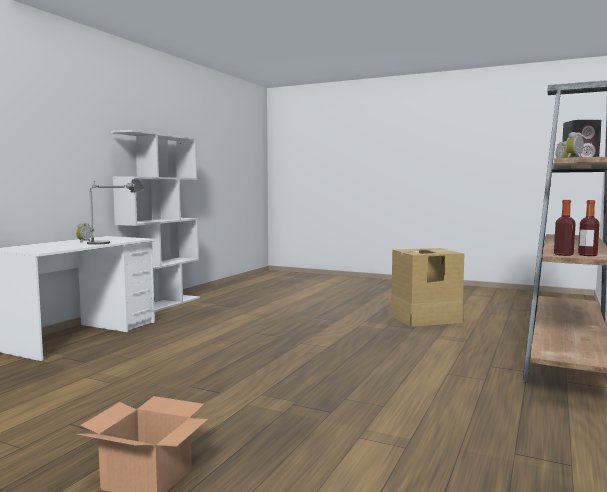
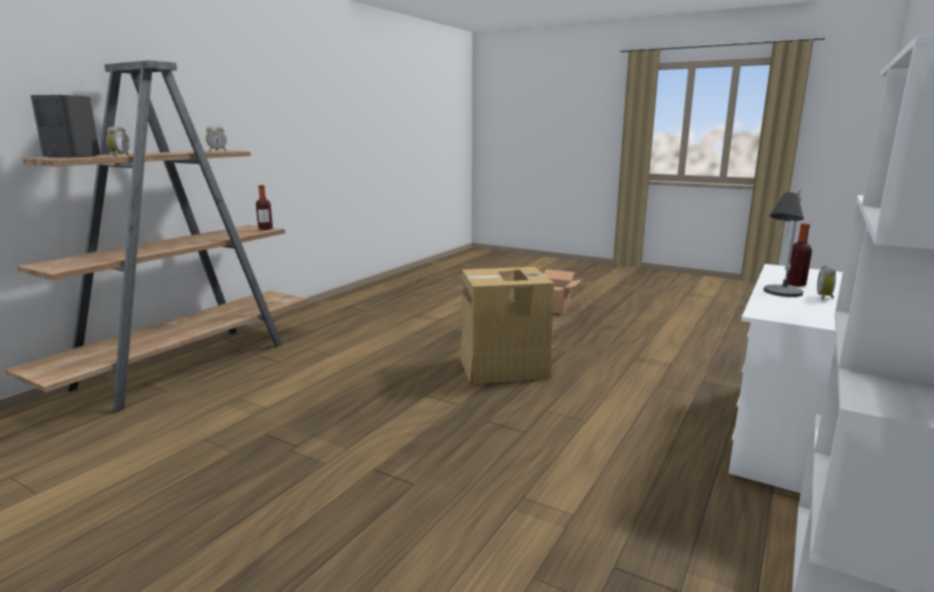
camera: 175 degrees left, 10 degrees up
(425, 318) = (198, 470): cardboard box -> cardboard box (504, 367)
(587, 255) = (248, 229): bottle -> bottle (795, 284)

